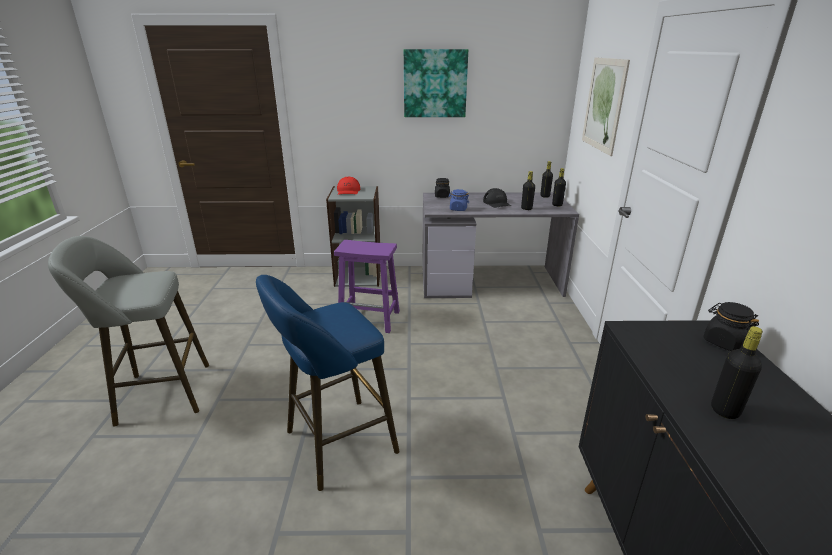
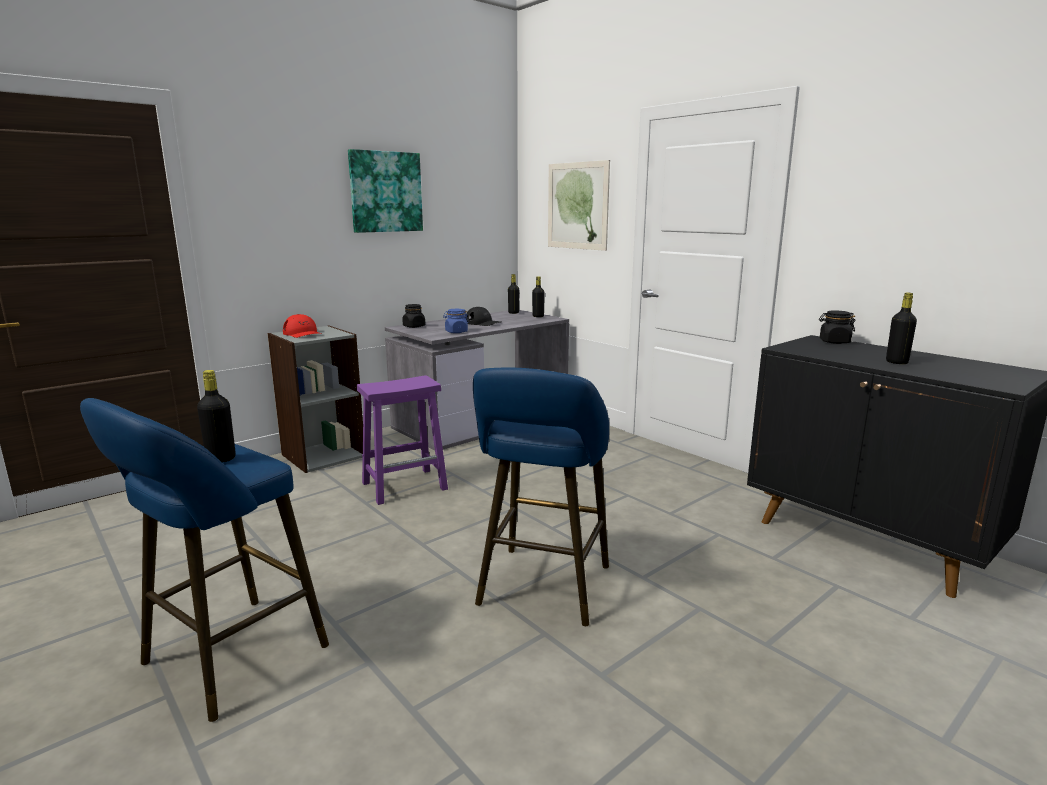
camera: 40 degrees left, 10 degrees down
(158, 394) = (226, 660): grey stool -> blue stool
(526, 208) = (518, 322): black bottle -> black bottle (221, 459)

